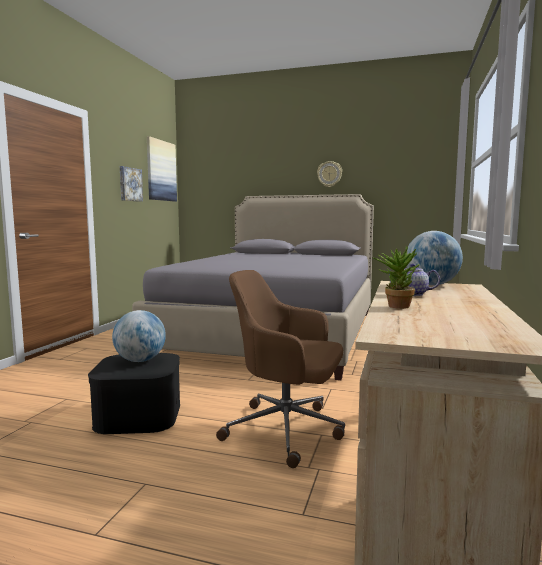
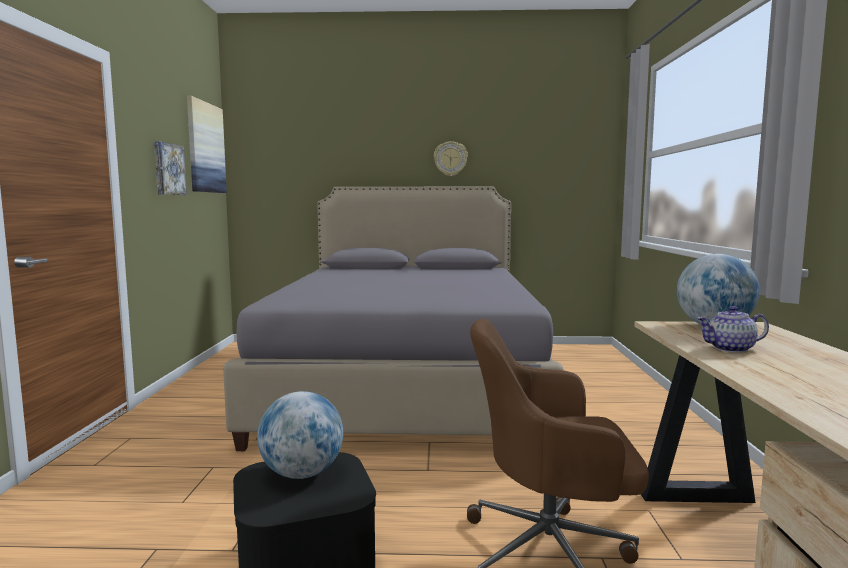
camera: 15 degrees left, 0 degrees up
(395, 306) = (764, 377): potted plant -> none

